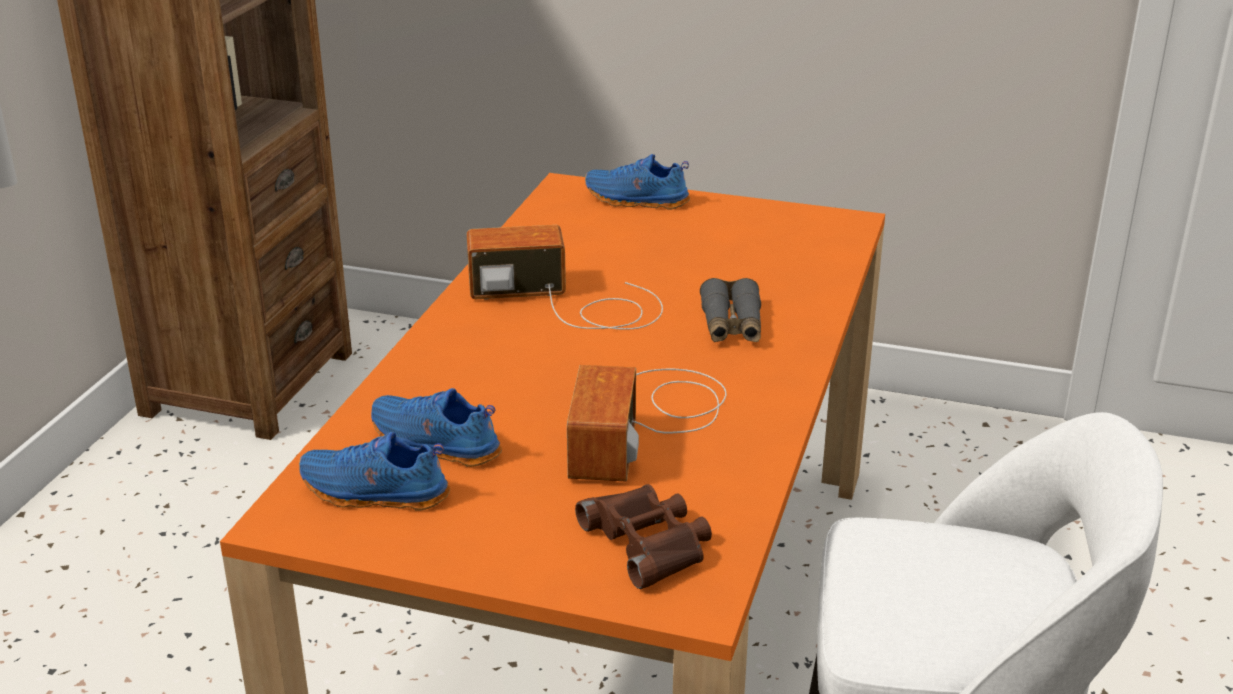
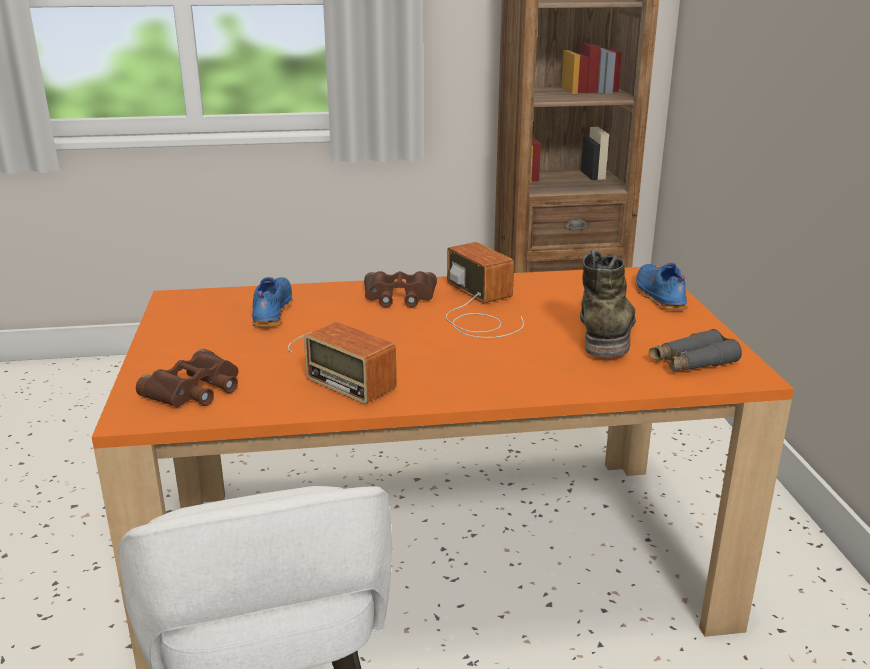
camera: 65 degrees right, 5 degrees down
(374, 494) = (211, 310): blue shoe -> none
(479, 341) = (399, 297): none -> brown binoculars
(649, 422) = (342, 362): radio -> radio turned 120 degrees counterclockwise
(694, 251) = (605, 330): none -> green boot
(731, 325) = (504, 363): grey binoculars -> grey binoculars (692, 363)

